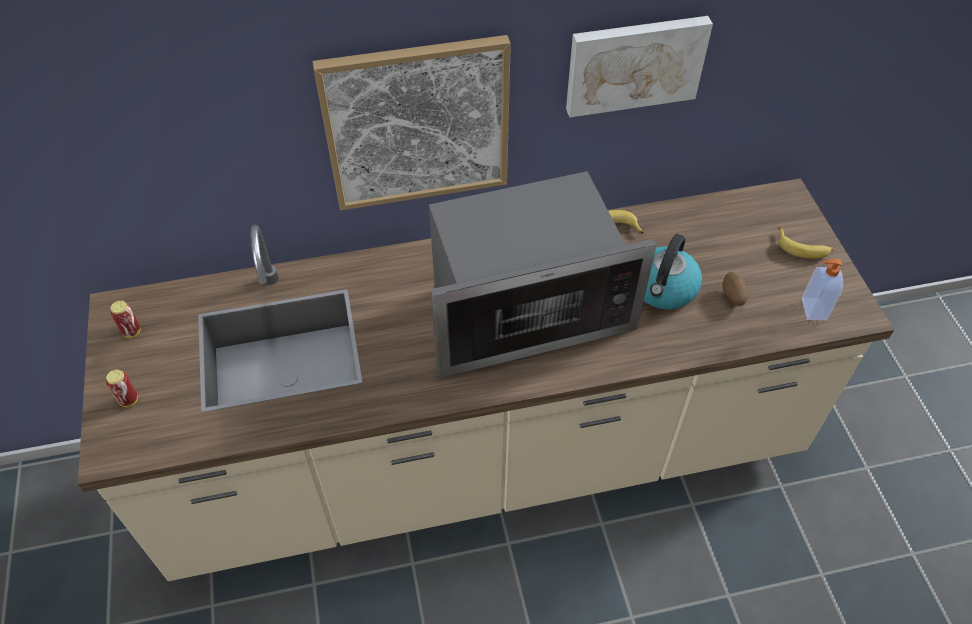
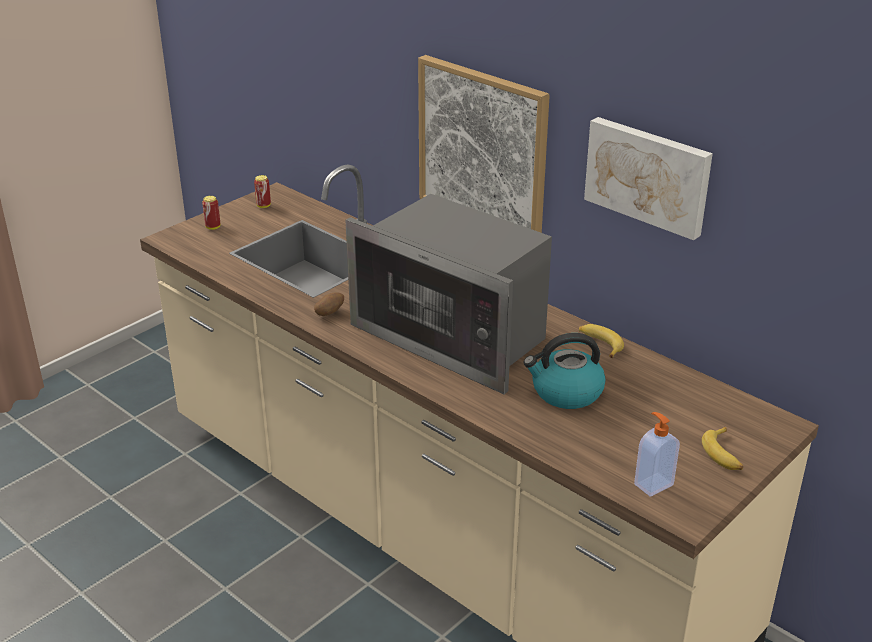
camera: 55 degrees right, 20 degrees down
(732, 296) = (606, 432): potato -> potato (329, 313)

